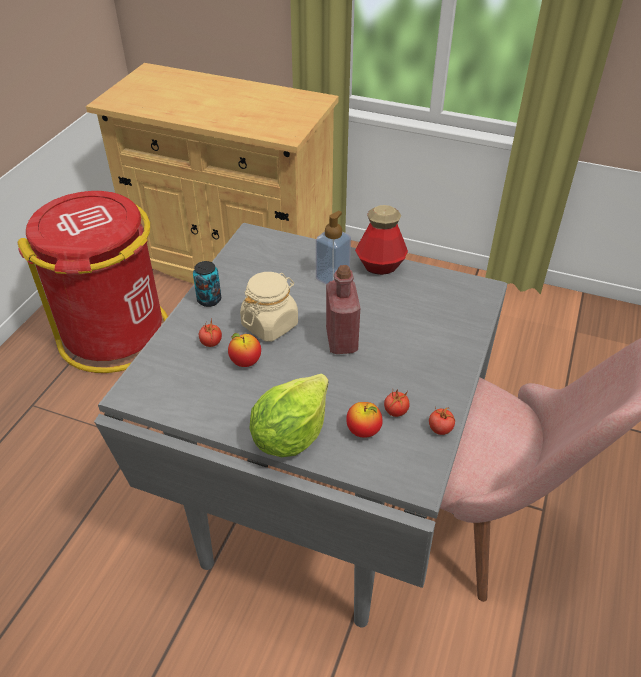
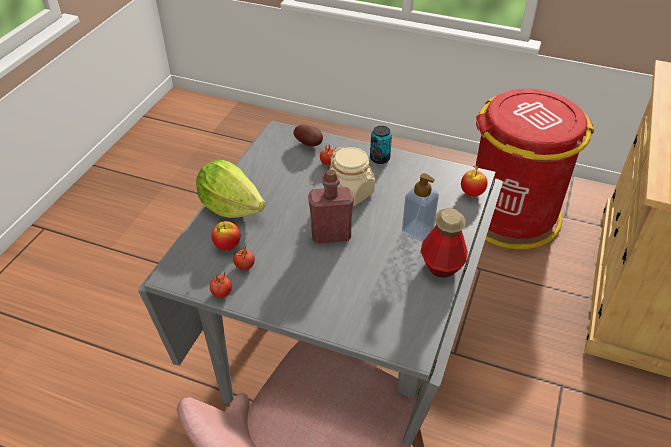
camera: 90 degrees right, 0 degrees up
(167, 361) = (310, 144): none -> potato
(245, 362) = (307, 181): apple -> apple (472, 193)

